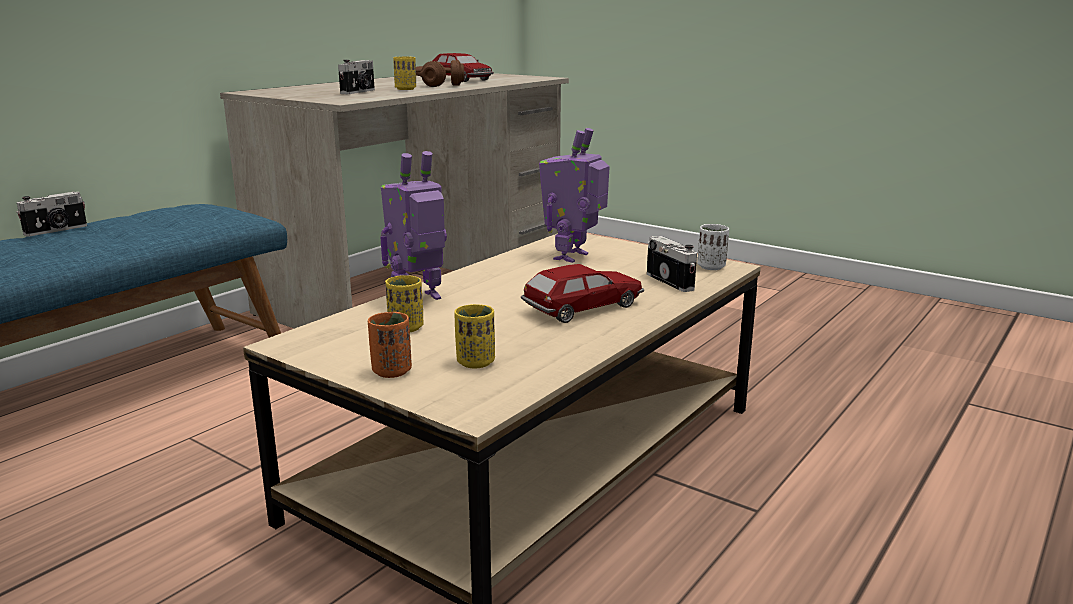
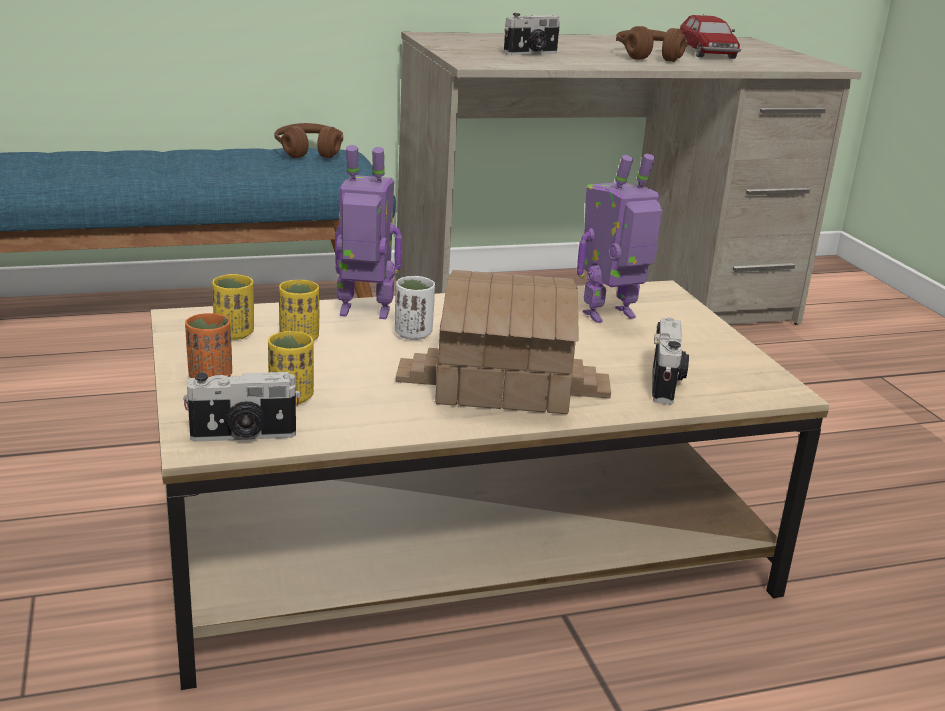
camera: 35 degrees right, 5 degrees up
(56, 230) = (190, 151): camera -> camera (243, 436)
(173, 209) = (309, 151): none -> brown headphones
(405, 89) = (593, 58): yellow cup -> yellow cup (234, 334)
(583, 307) = (503, 379): toy car -> toy house
(711, 267) = (755, 383): white cup -> white cup (413, 334)

